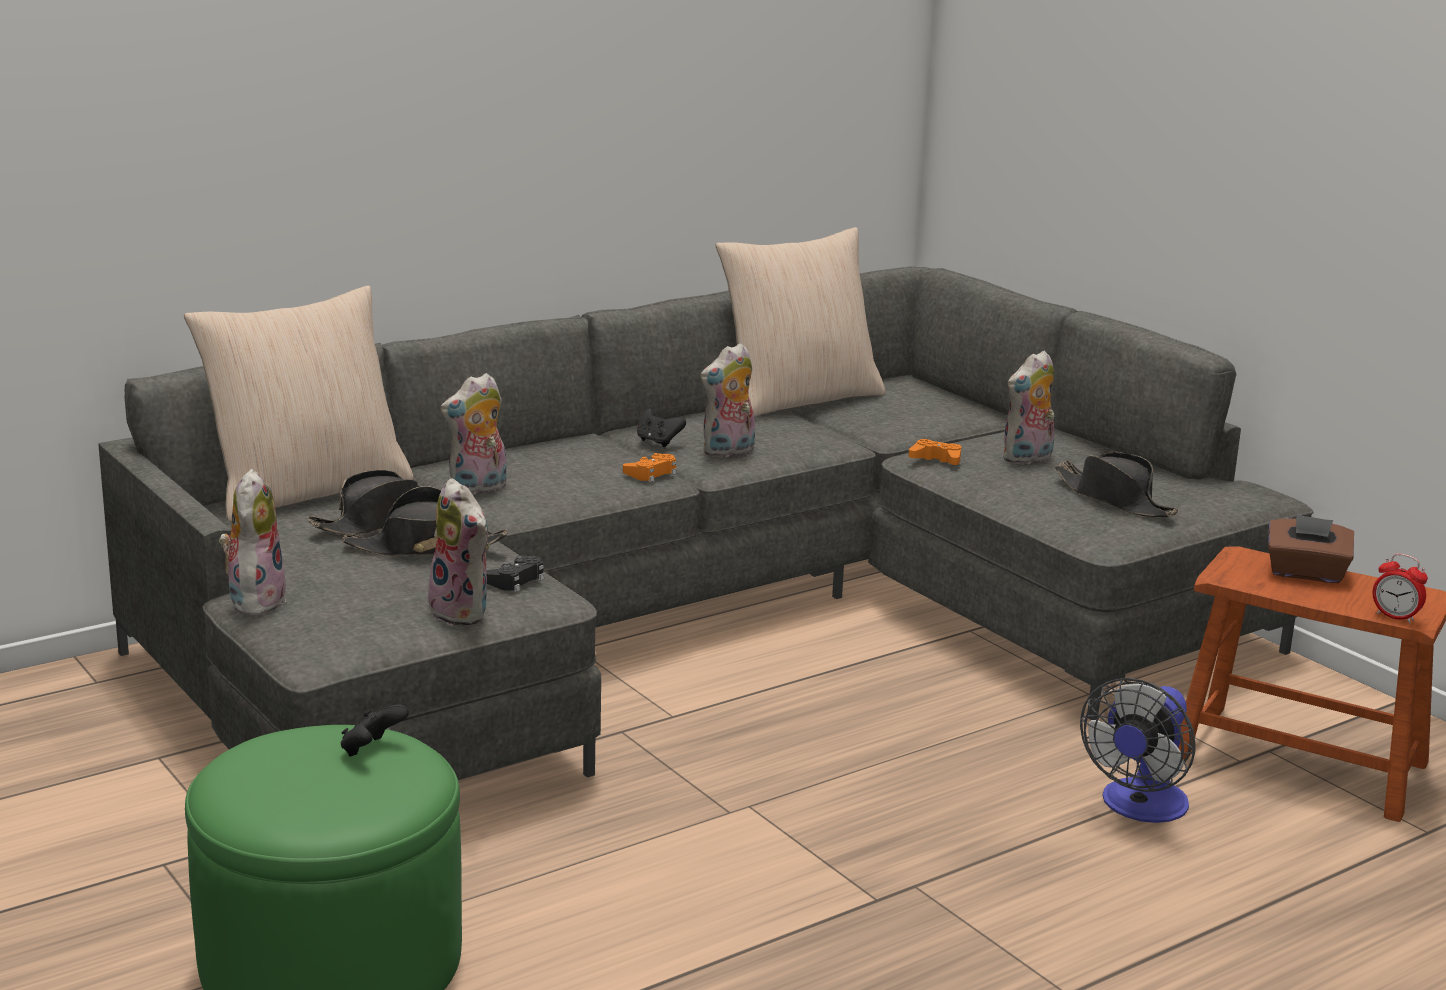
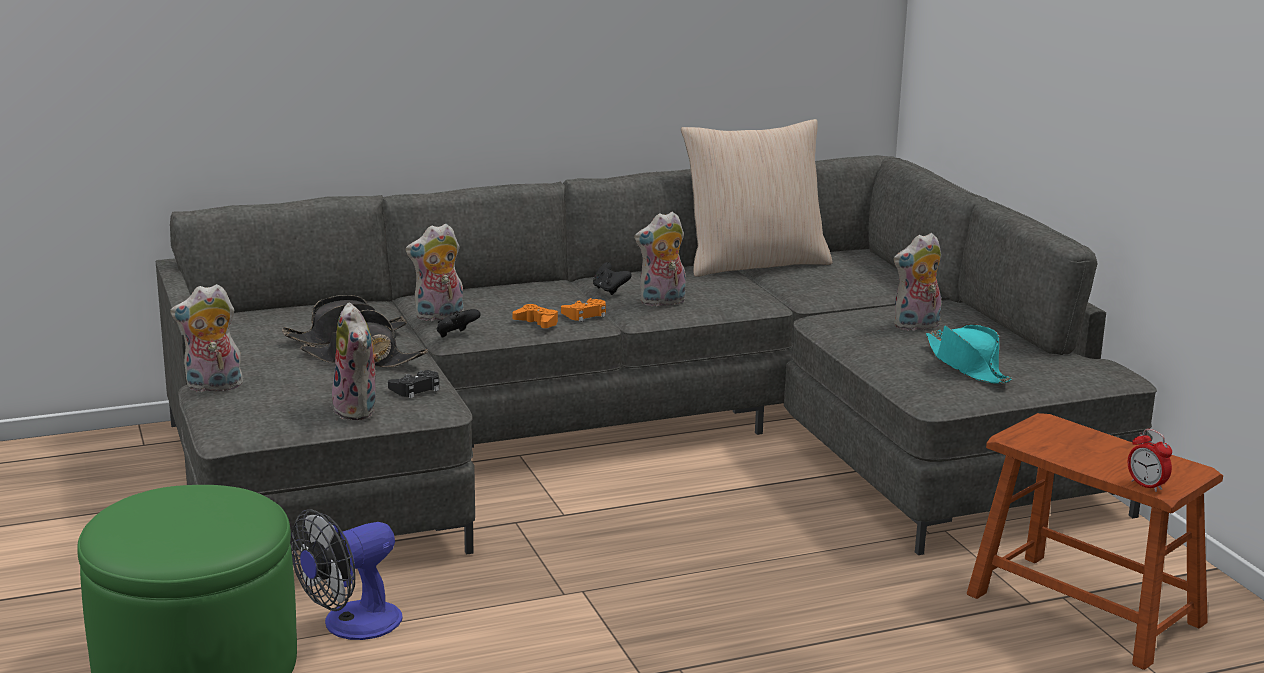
camera: 15 degrees right, 0 degrees up
(254, 600) = (212, 387): plush toy -> plush toy turned 120 degrees counterclockwise
(307, 491) = (306, 308): beige pillow -> none
(371, 750) = (229, 506): black game controller -> black game controller (456, 336)
(936, 459) = (836, 321): orange game controller -> orange game controller (537, 322)
(1115, 499) = (967, 366): black hat -> turquoise hat
(1139, 807) = (913, 630): fan -> fan (350, 625)
(1306, 573) = (1093, 442): brown tissue box -> none

